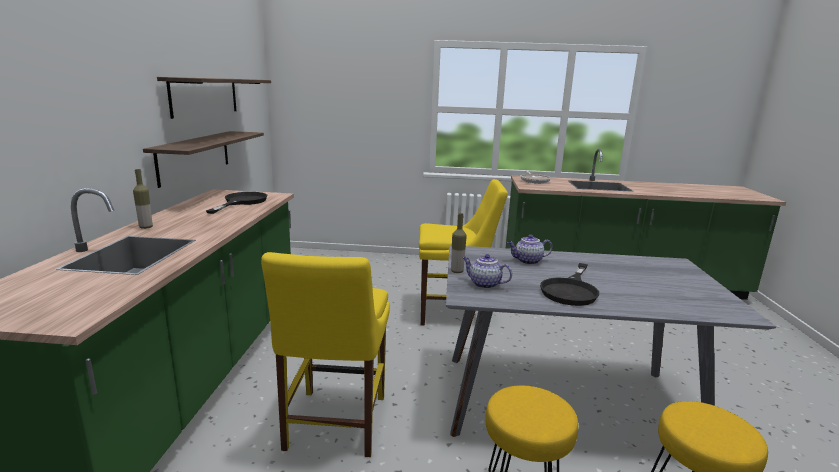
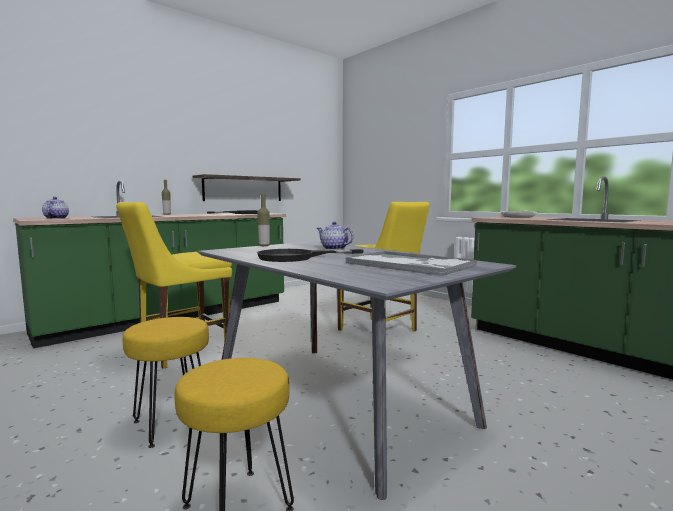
camera: 45 degrees right, 10 degrees down
(205, 96) = (261, 152): shelf -> none
(484, 284) = (254, 249): teapot -> teapot (56, 218)
(659, 278) = (410, 265): none -> tray

